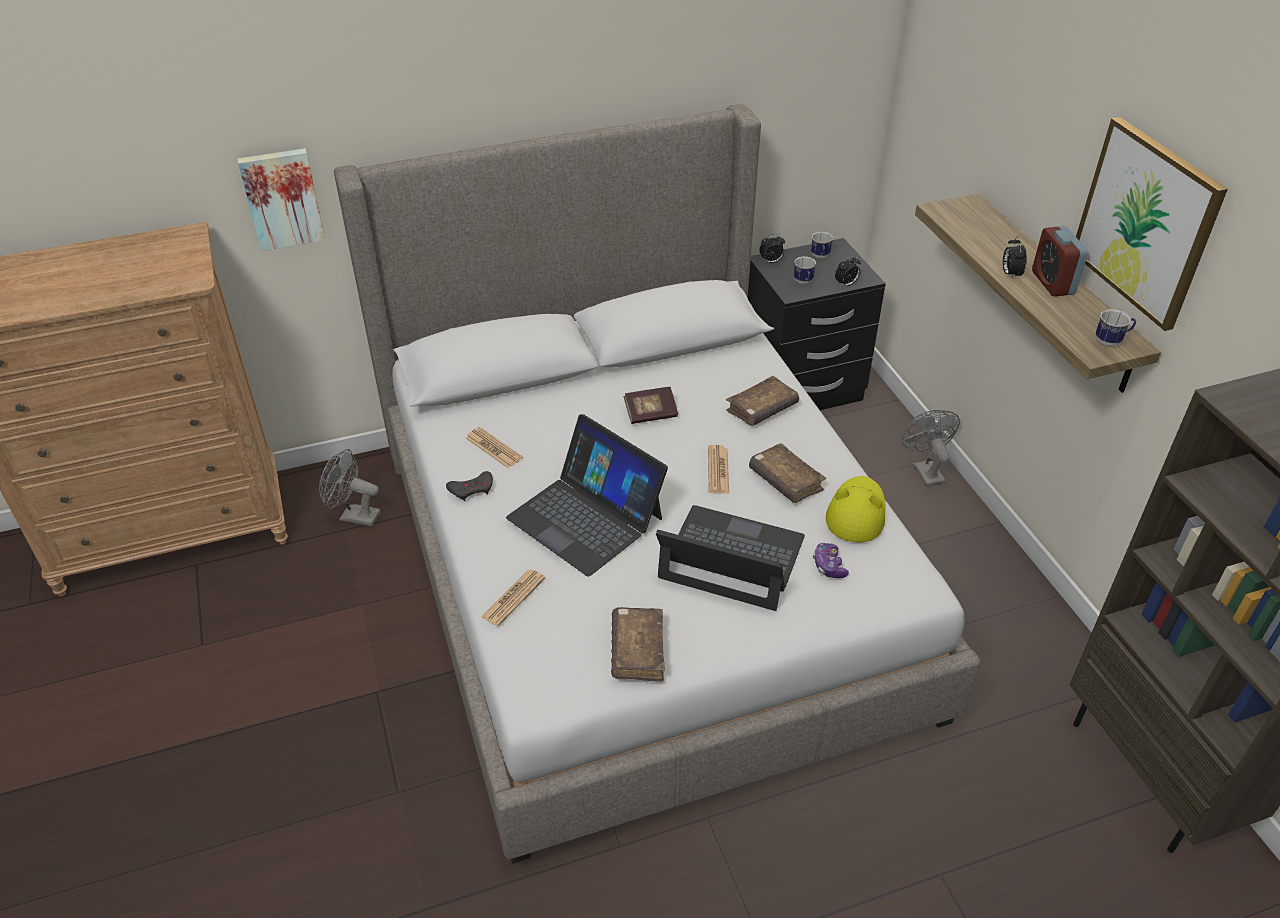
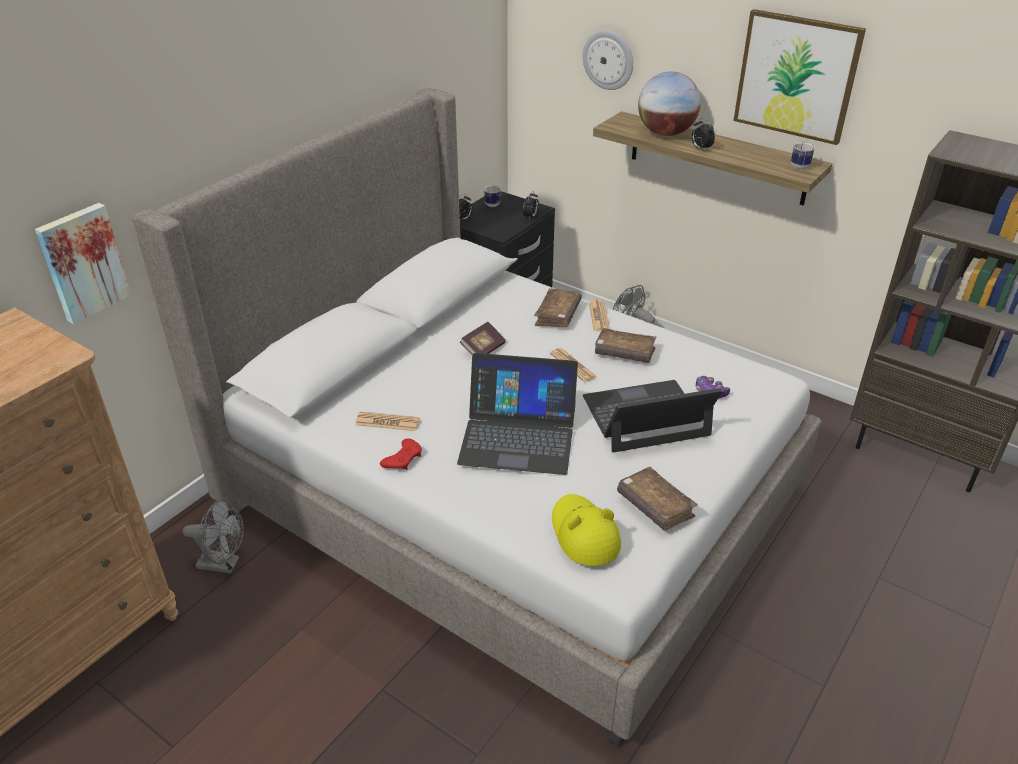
camera: 35 degrees left, 5 degrees down
(354, 516) = (224, 564): grey fan -> grey fan turned 150 degrees counterclockwise
(472, 489) = (403, 458): grey game controller -> red game controller
(513, 598) = (525, 518): newspaper -> newspaper (599, 316)
(804, 282) = (500, 225): mug -> none
(856, 513) = (689, 353): yellow hat -> yellow hat (584, 534)
(977, 125) = (608, 60): none -> wall clock
(993, 240) = (666, 133): none -> globe
(1052, 283) = (729, 146): alarm clock -> none

